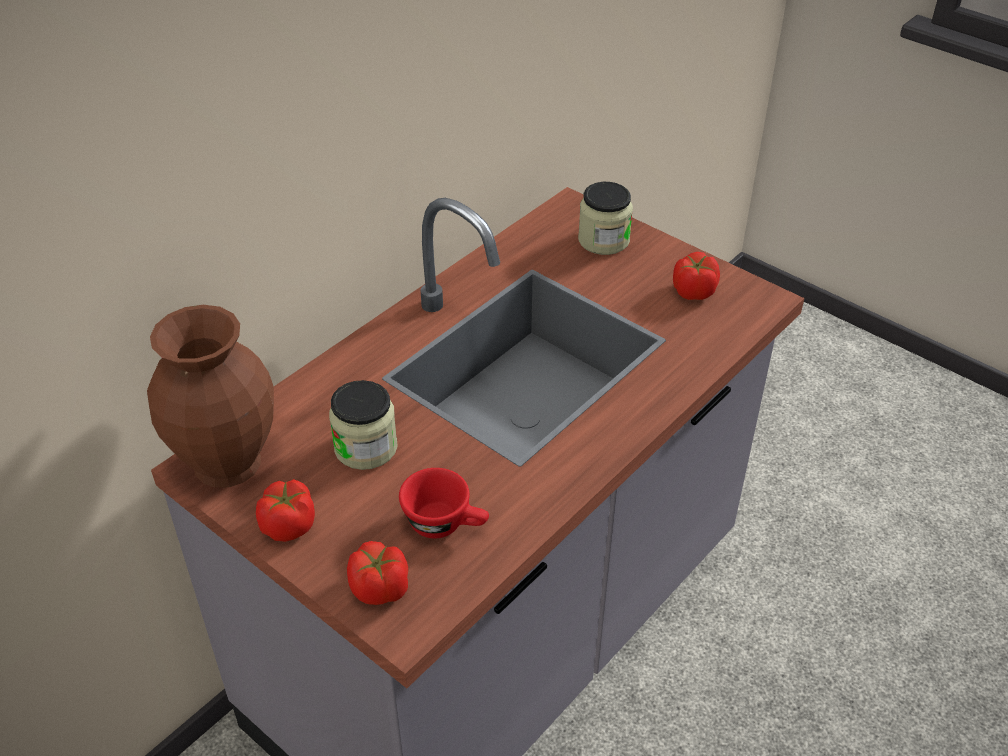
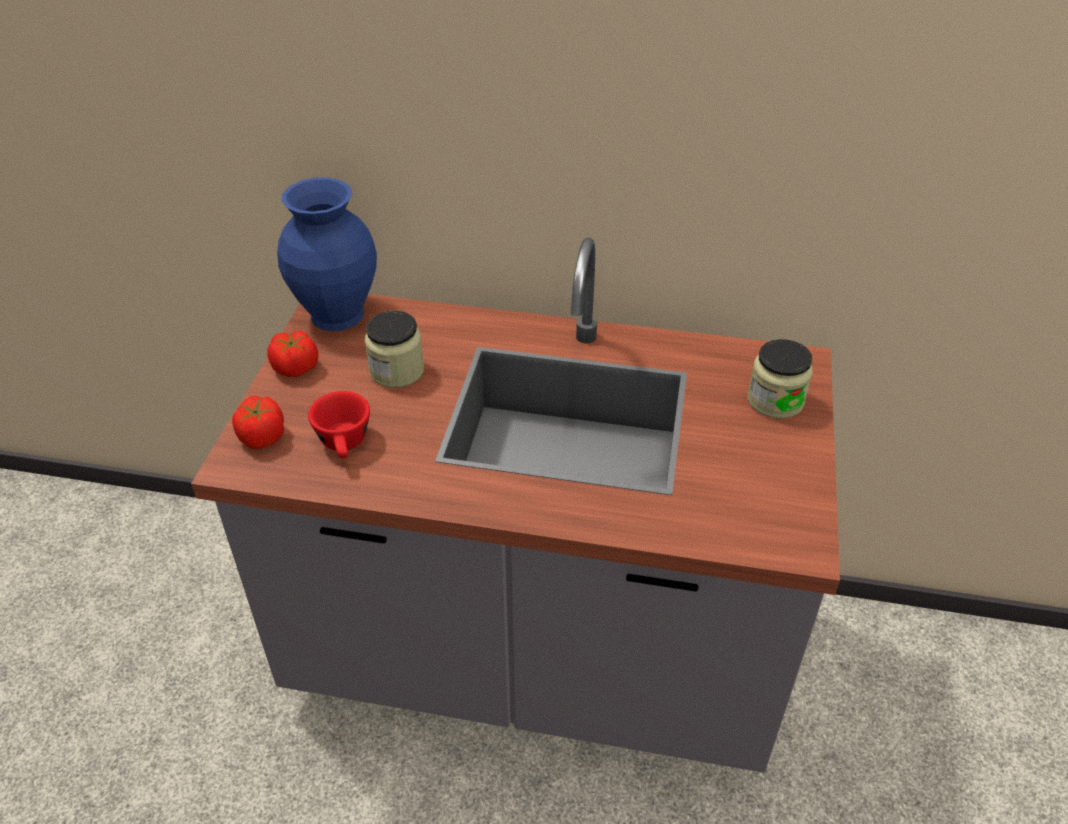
camera: 60 degrees right, 0 degrees up
(226, 464) = (335, 315): brown vase -> blue vase
(693, 291) = (762, 489): tomato -> none

